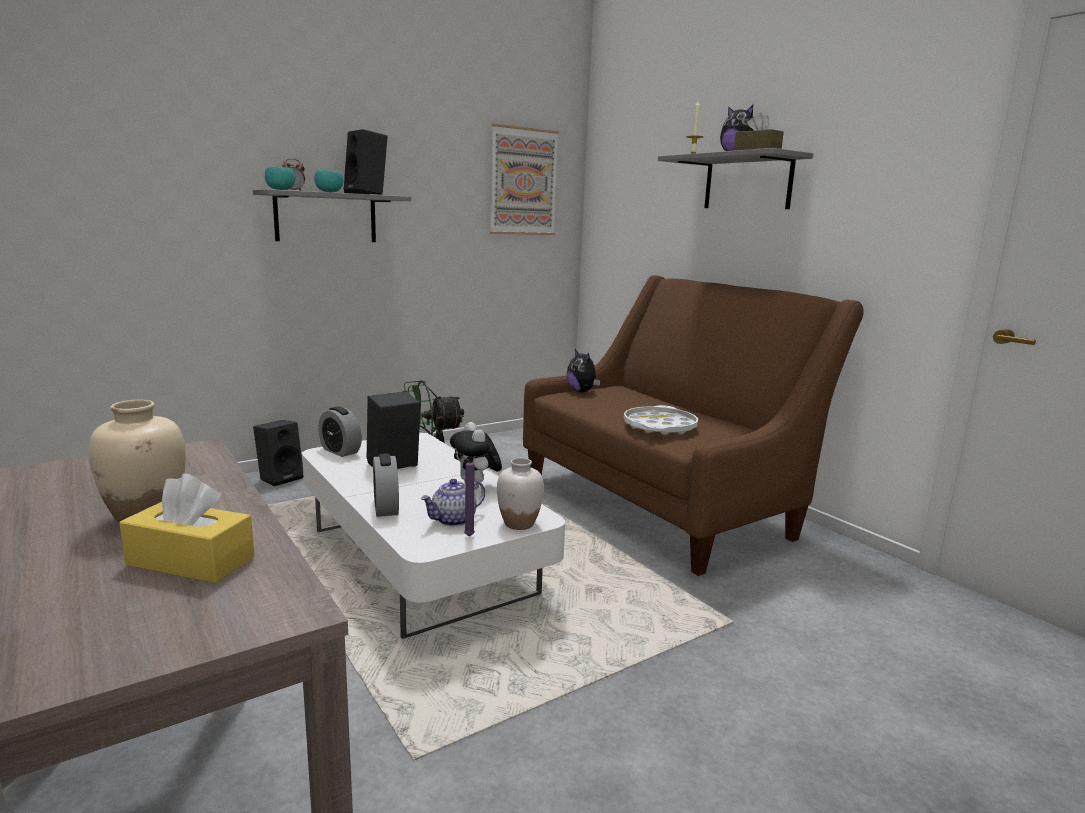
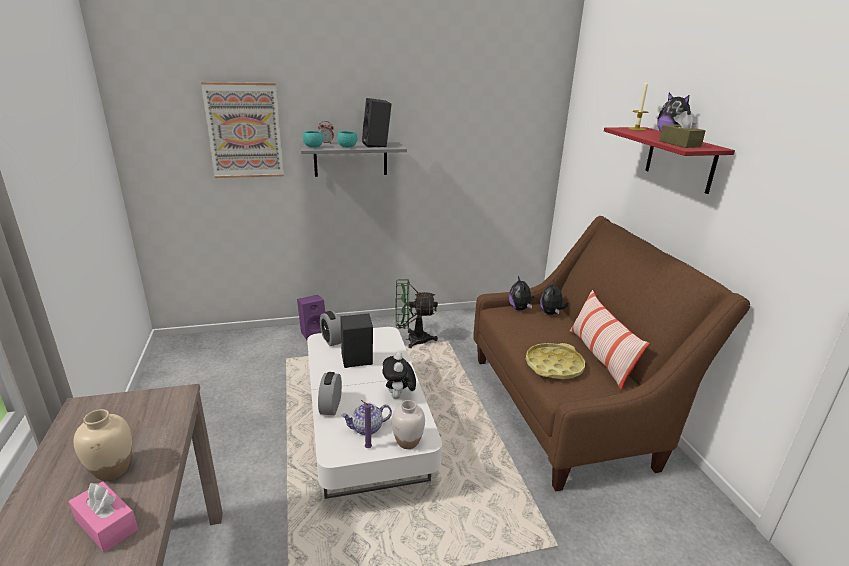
camera: 20 degrees right, 10 degrees up
(191, 561) = (106, 524): yellow tissue box -> pink tissue box
(281, 477) = (314, 332): black speaker -> purple speaker
(523, 182) = (510, 123): picture -> picture (244, 131)
(621, 392) = (551, 313): none -> plush toy
(659, 427) = (554, 366): white tray -> yellow tray
(703, 416) = (600, 357): none -> pillow
(747, 183) = (680, 159): grey shelf -> red shelf

